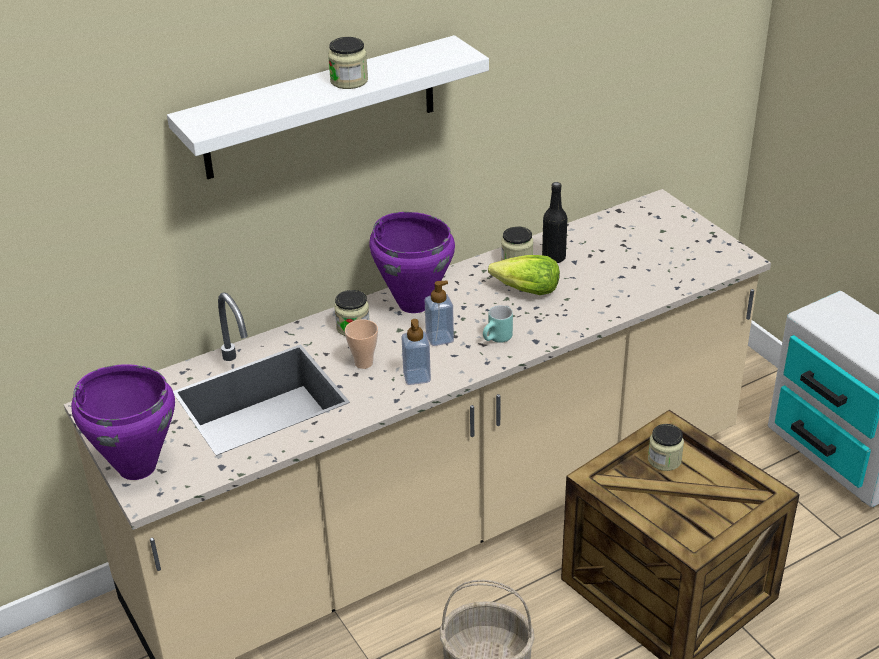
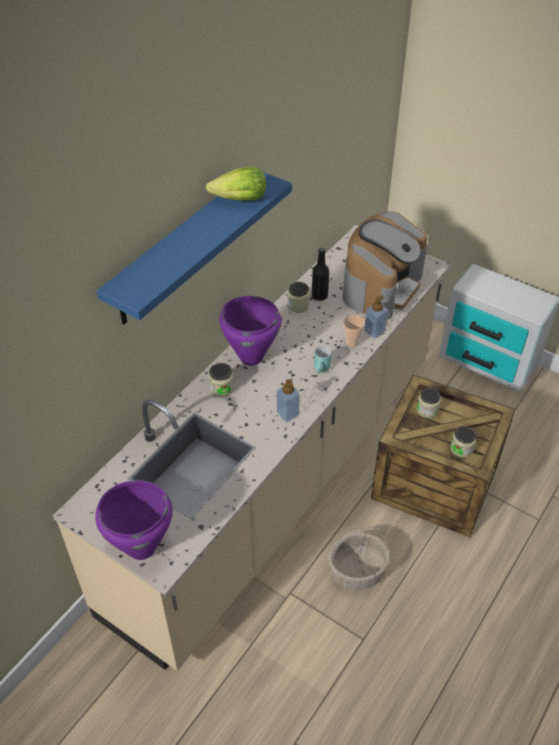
camera: 25 degrees left, 10 degrees up
(320, 108) = (183, 247): white shelf -> blue shelf
(349, 81) = (210, 226): jar -> jar (461, 449)
(363, 363) = (246, 414): cup -> cup (352, 342)
(439, 338) = (284, 379): soap dispenser -> soap dispenser (374, 332)
(526, 290) = (317, 326): lettuce -> lettuce (240, 199)
(647, 267) = (381, 287): none -> coffee machine

